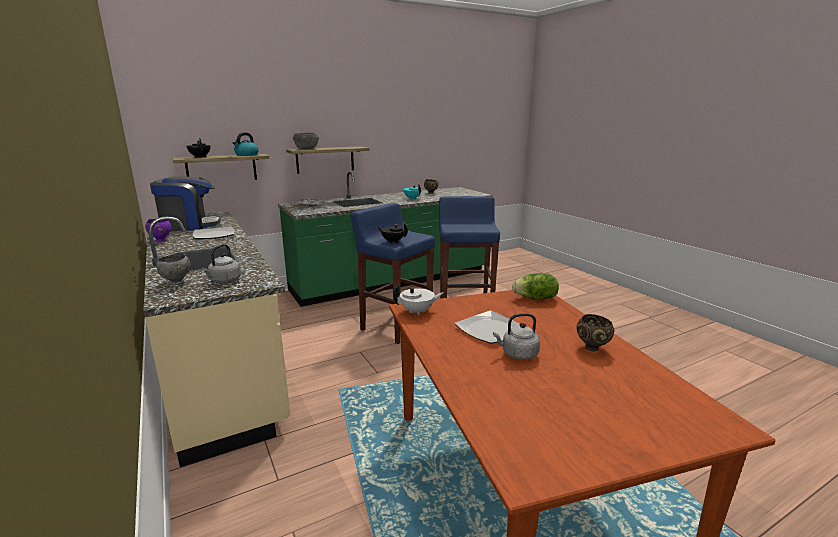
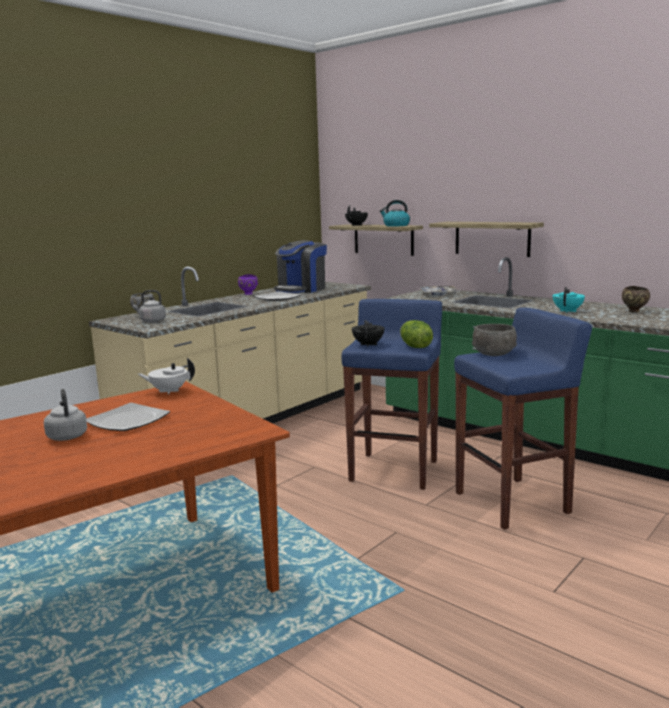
camera: 70 degrees right, 5 degrees down
(189, 225) = (301, 289): coffee machine -> coffee machine turned 75 degrees clockwise
(306, 149) = (457, 222): grey bowl -> grey bowl (494, 354)
(418, 311) = (169, 391): white teapot -> white teapot turned 120 degrees clockwise
(535, 298) = (234, 431): lettuce -> lettuce (414, 347)
(593, 348) = (81, 466): brown bowl -> none

